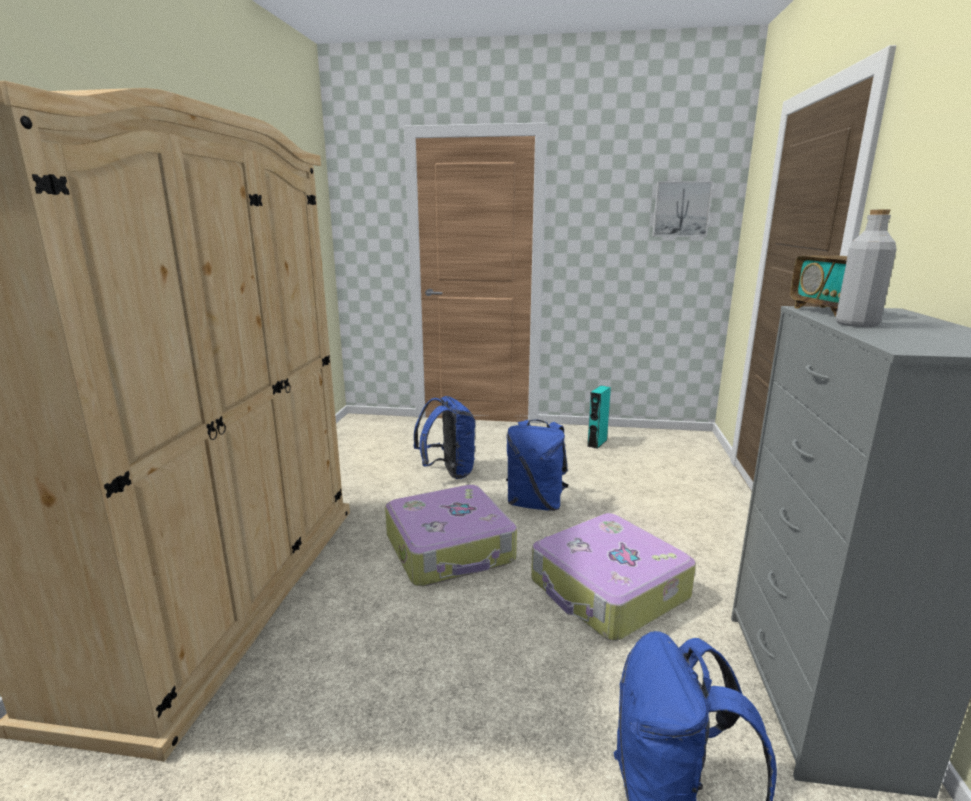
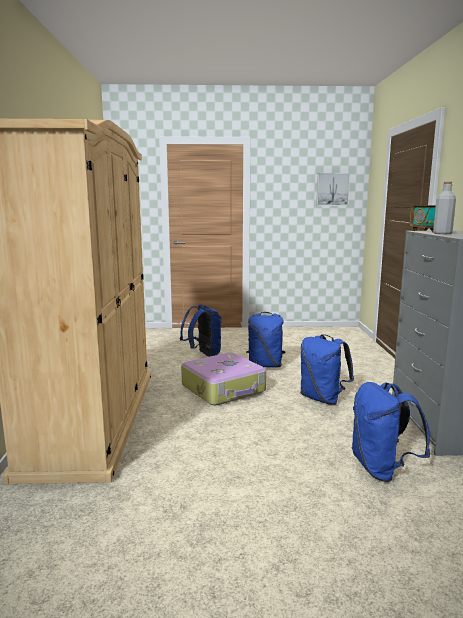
camera: 10 degrees left, 5 degrees down
(597, 443) = (290, 335): turquoise speaker -> none
(608, 590) = (323, 399): suitcase -> blue backpack

